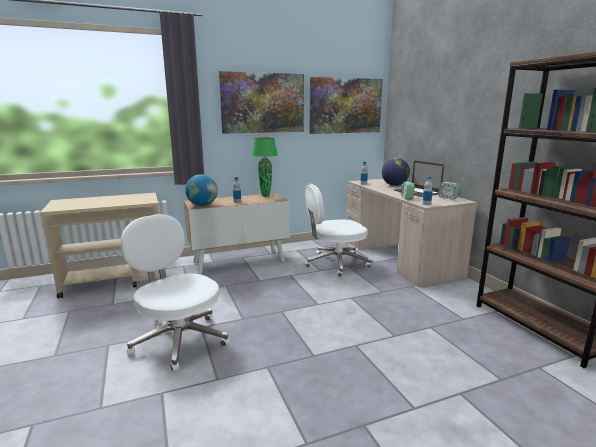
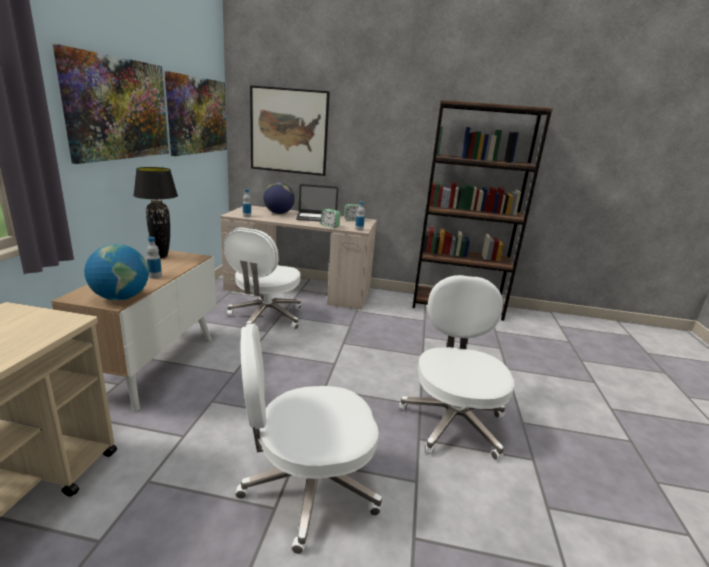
camera: 60 degrees left, 5 degrees up
(265, 195) = (161, 256): green table lamp -> black table lamp
(311, 378) = (453, 421): none -> white office chair
(420, 114) = (289, 131): none -> picture

